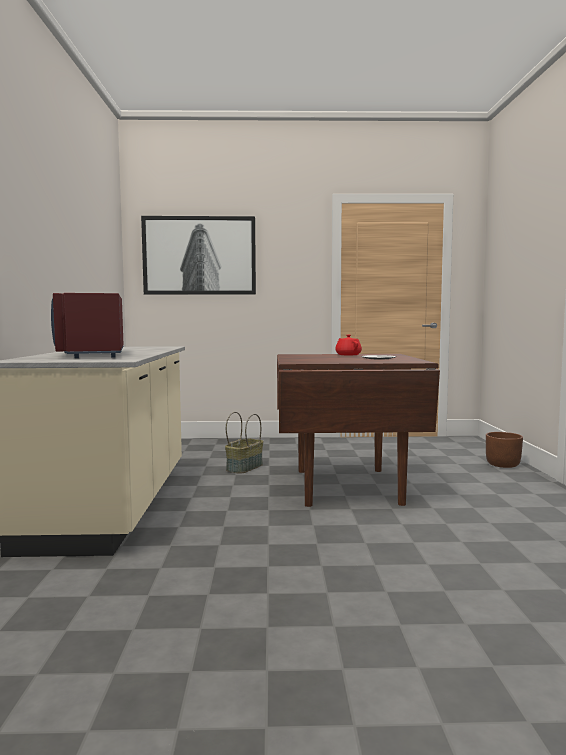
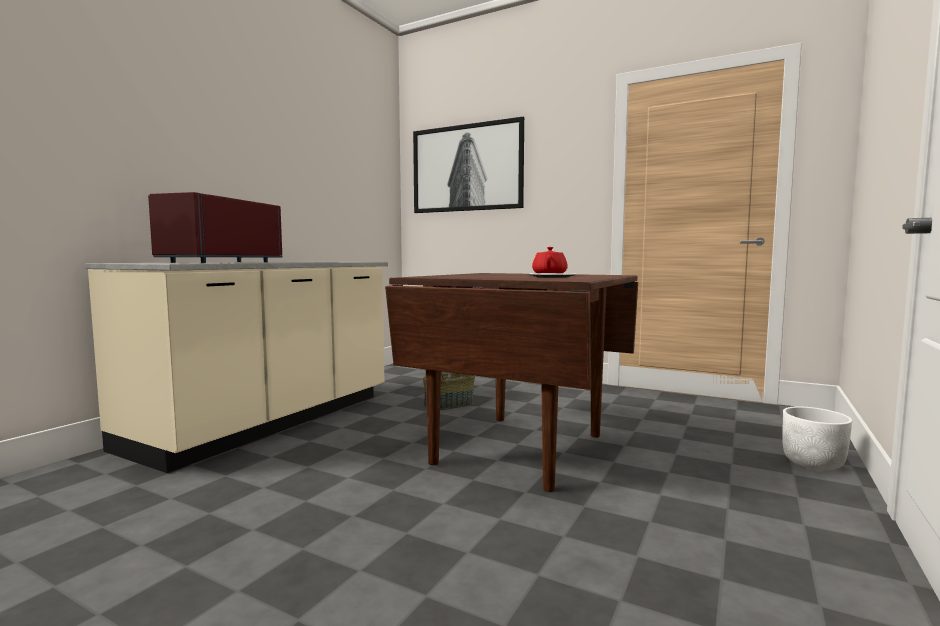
camera: 30 degrees right, 0 degrees up
(503, 465) = (813, 463): brown planter -> white planter

